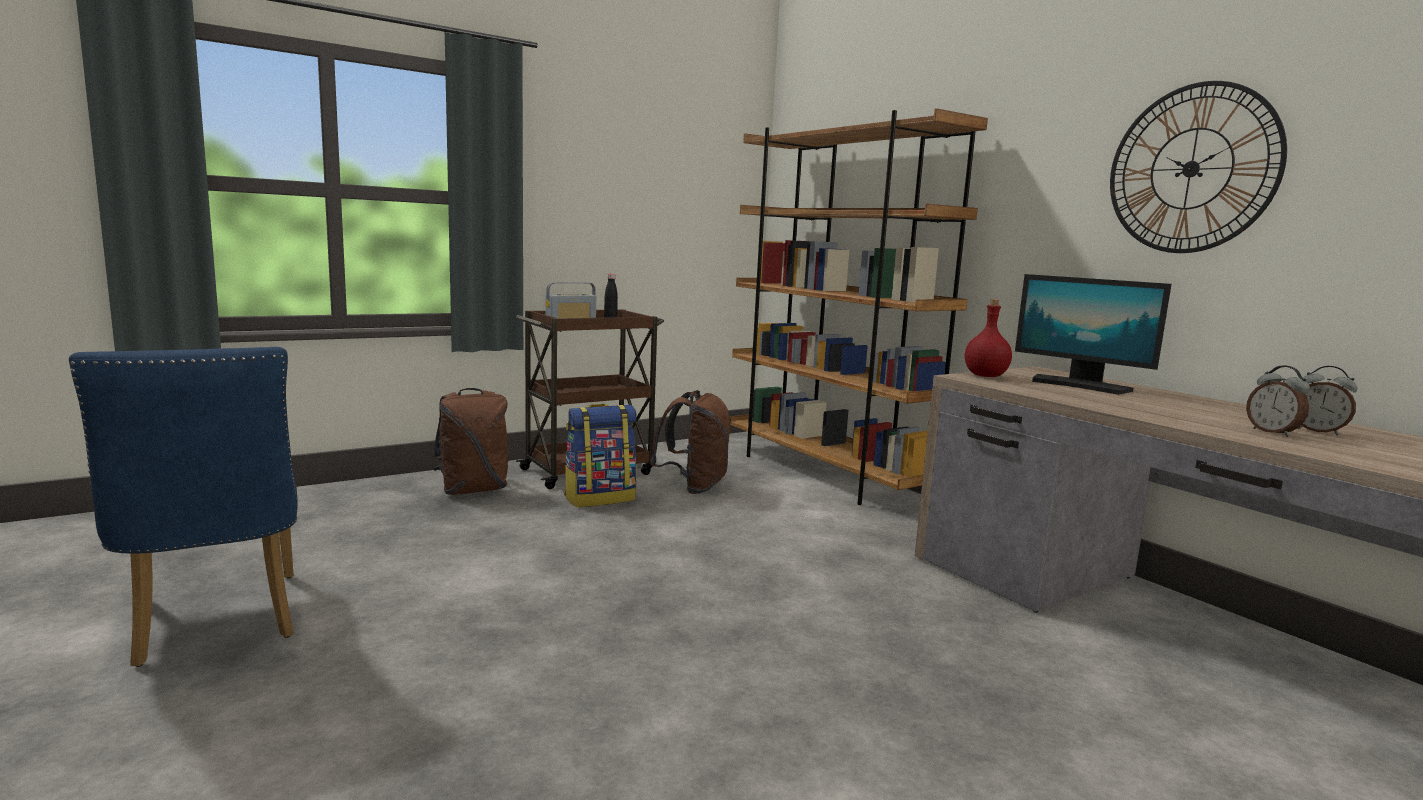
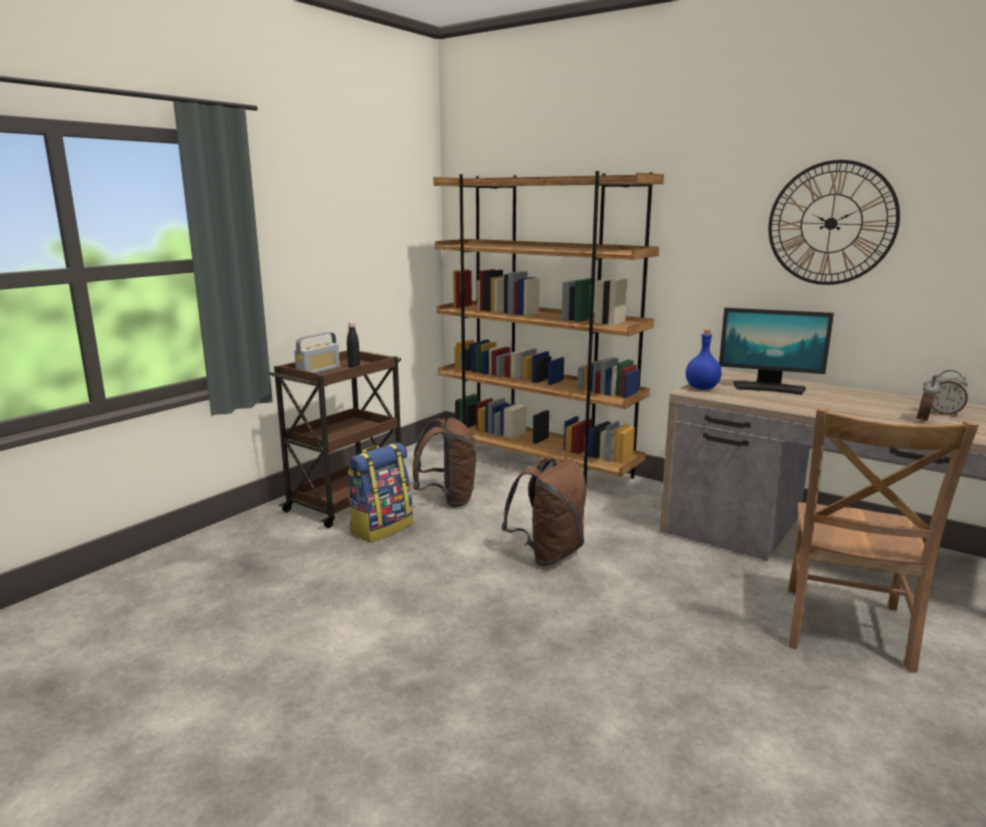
camera: 20 degrees left, 5 degrees up
(214, 624) = (154, 752): blue chair -> none
(473, 490) = (260, 544): brown backpack -> brown backpack (548, 554)
(985, 376) = (702, 388): red bottle -> blue bottle
(1081, 707) = (845, 630): none -> brown chair
(1273, 432) = (925, 420): alarm clock -> alarm clock turned 75 degrees clockwise

